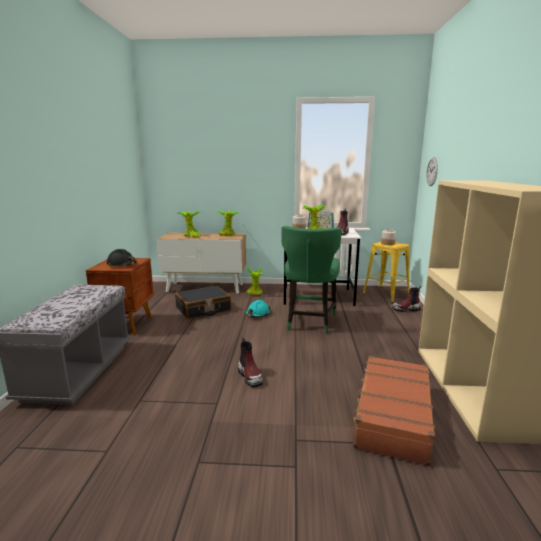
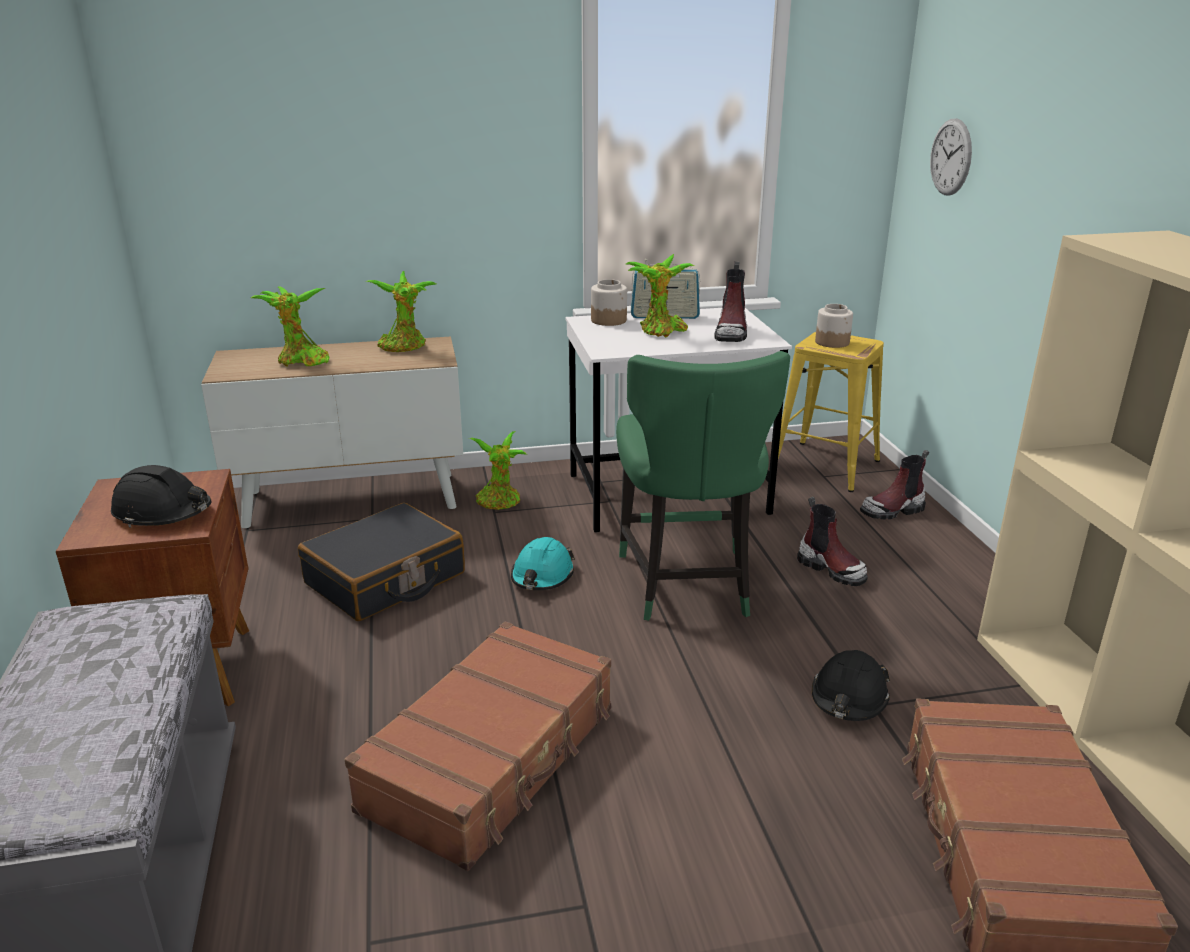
camera: 15 degrees left, 10 degrees up
(209, 360) = (493, 758): none -> brown suitcase
(250, 377) = (628, 797): boot -> boot (831, 569)
(353, 361) = (849, 698): none -> black hard hat

